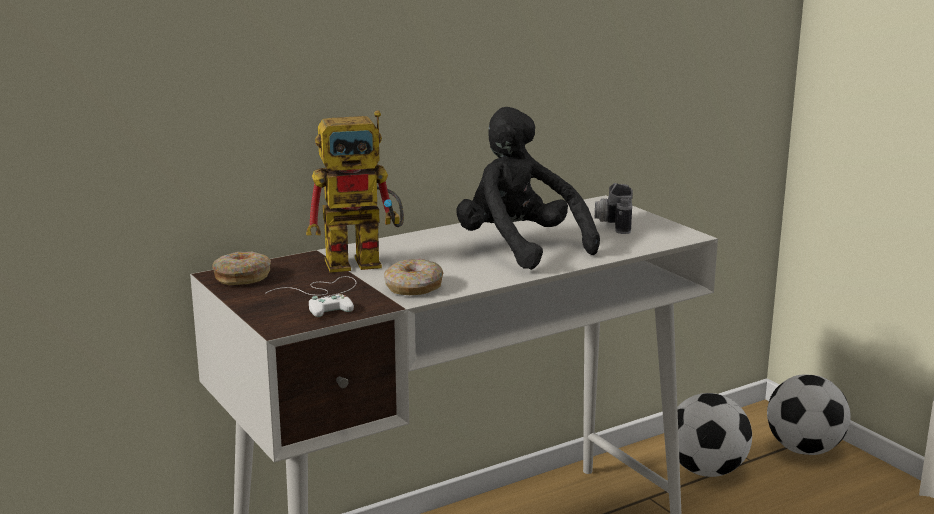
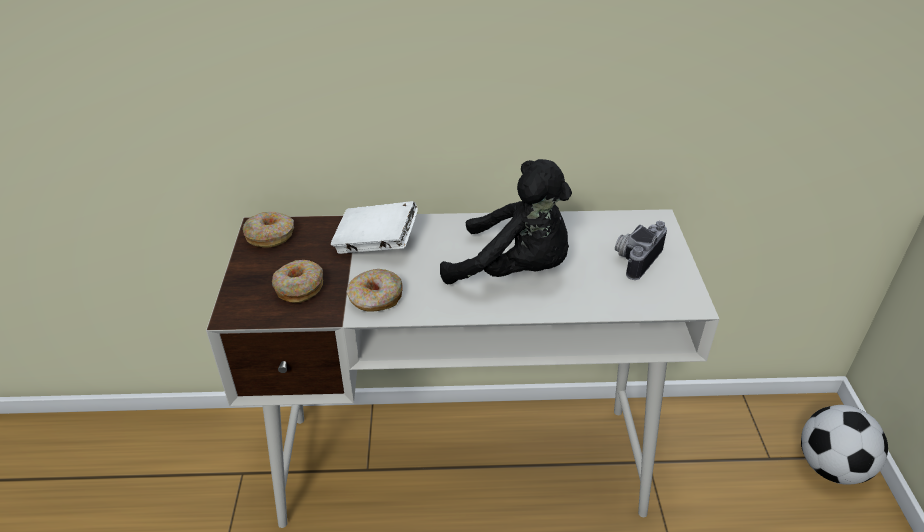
camera: 30 degrees right, 20 degrees up
(326, 298) = (299, 287): white game controller -> donut
(365, 260) = (376, 244): toy robot -> white book
(519, 248) = (514, 270): black plush toy -> black plush toy turned 120 degrees clockwise
(706, 471) = (719, 454): football -> none

